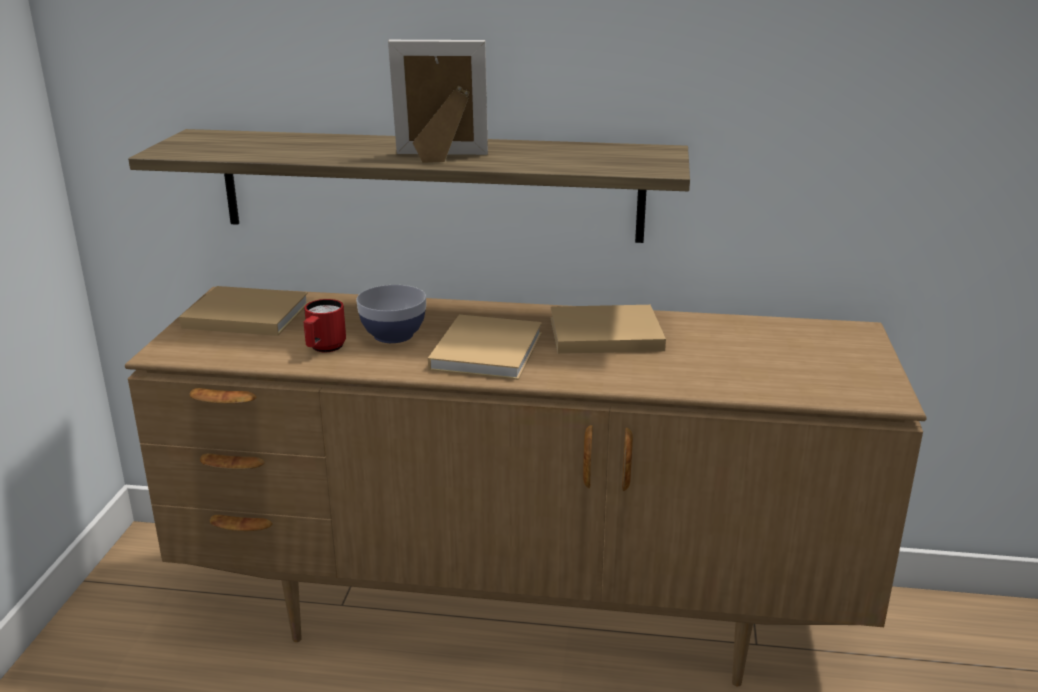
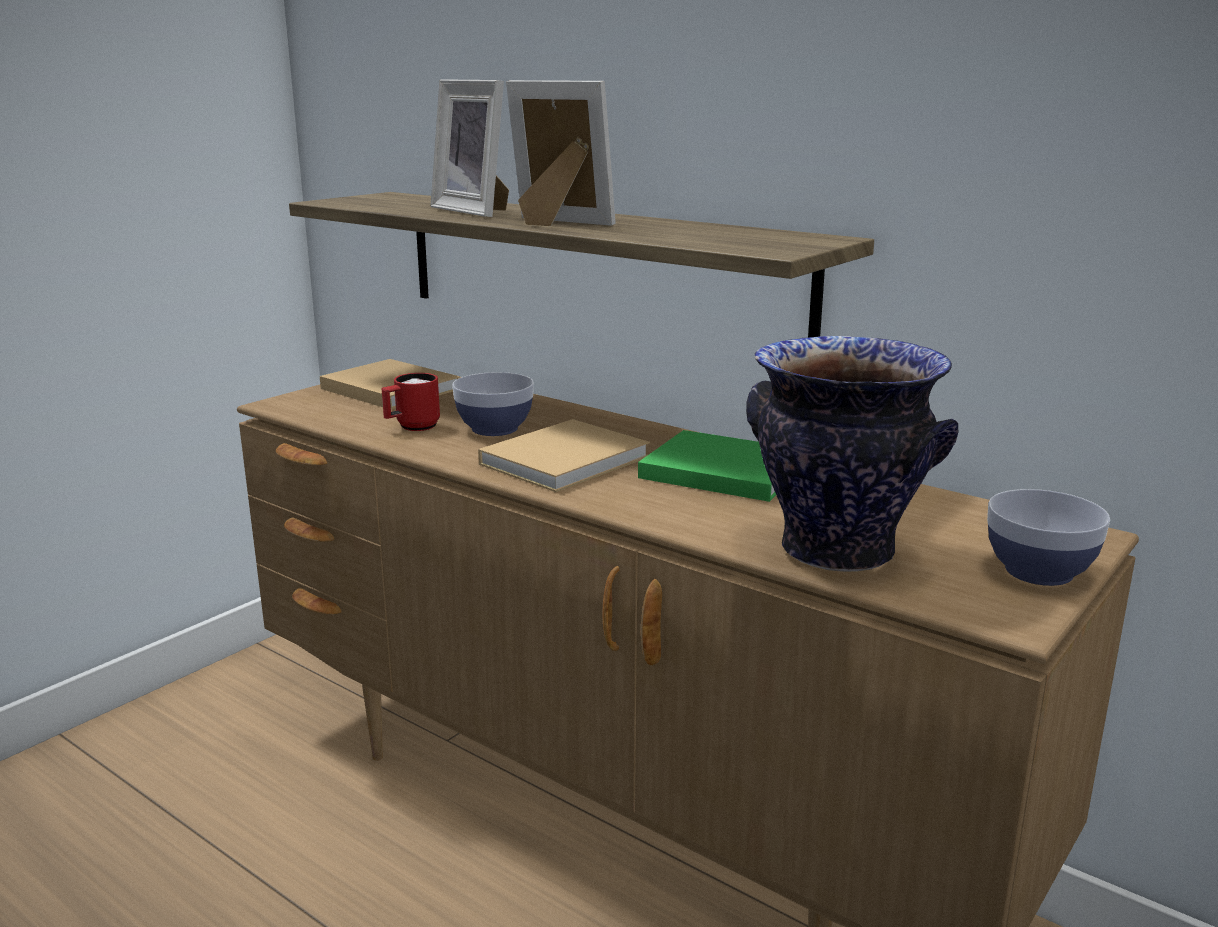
camera: 30 degrees right, 5 degrees down
(337, 149) = (476, 211): none -> picture frame
(601, 334) = (718, 470): beige book -> green book
(750, 378) = (838, 551): none -> vase
(865, 361) = (1038, 571): none -> bowl

